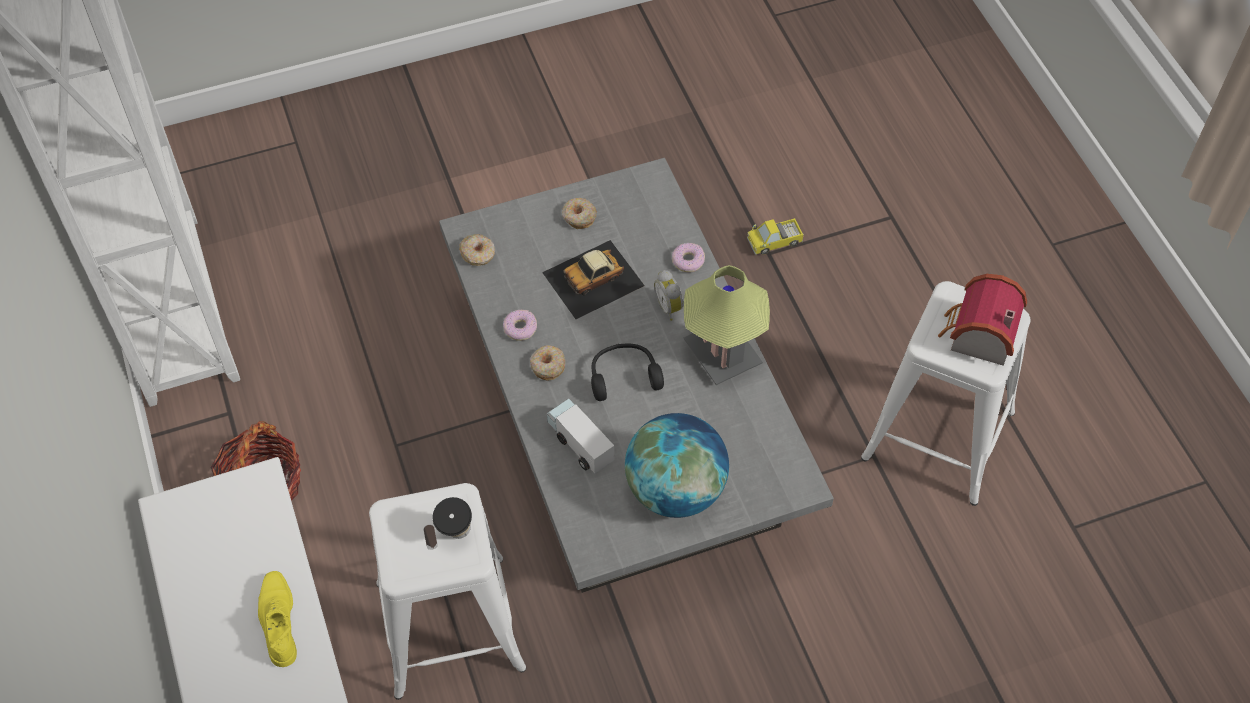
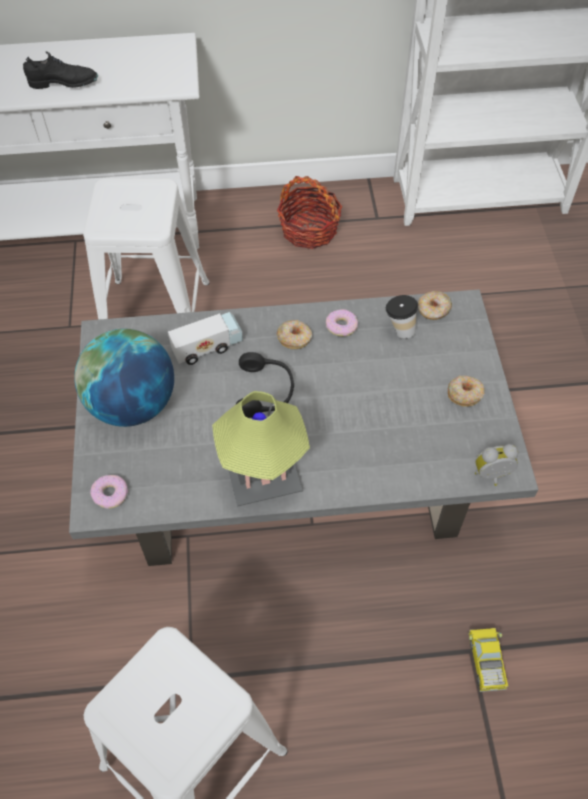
camera: 105 degrees right, 0 degrees up
(279, 622) = (64, 83): yellow shoe -> black shoe
(456, 535) = (124, 221): cup -> cup (399, 330)
(594, 279) = (384, 391): toy car -> none
(670, 307) = (334, 447): alarm clock -> alarm clock (492, 476)
(688, 261) = (388, 476): donut -> donut (110, 494)
(977, 337) = (155, 713): toy house -> none

